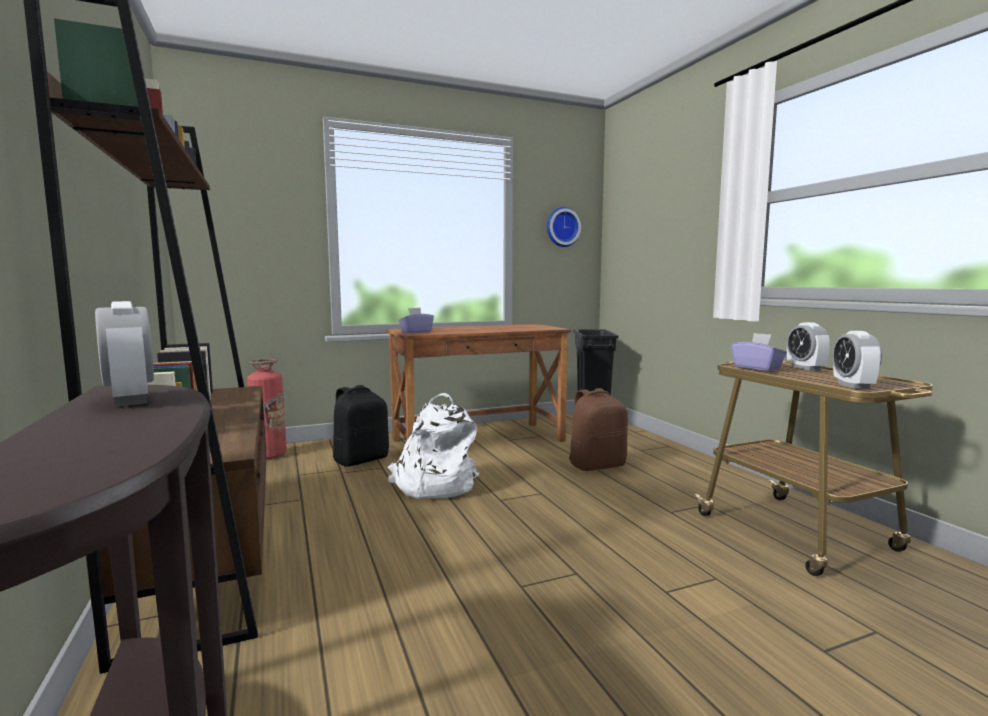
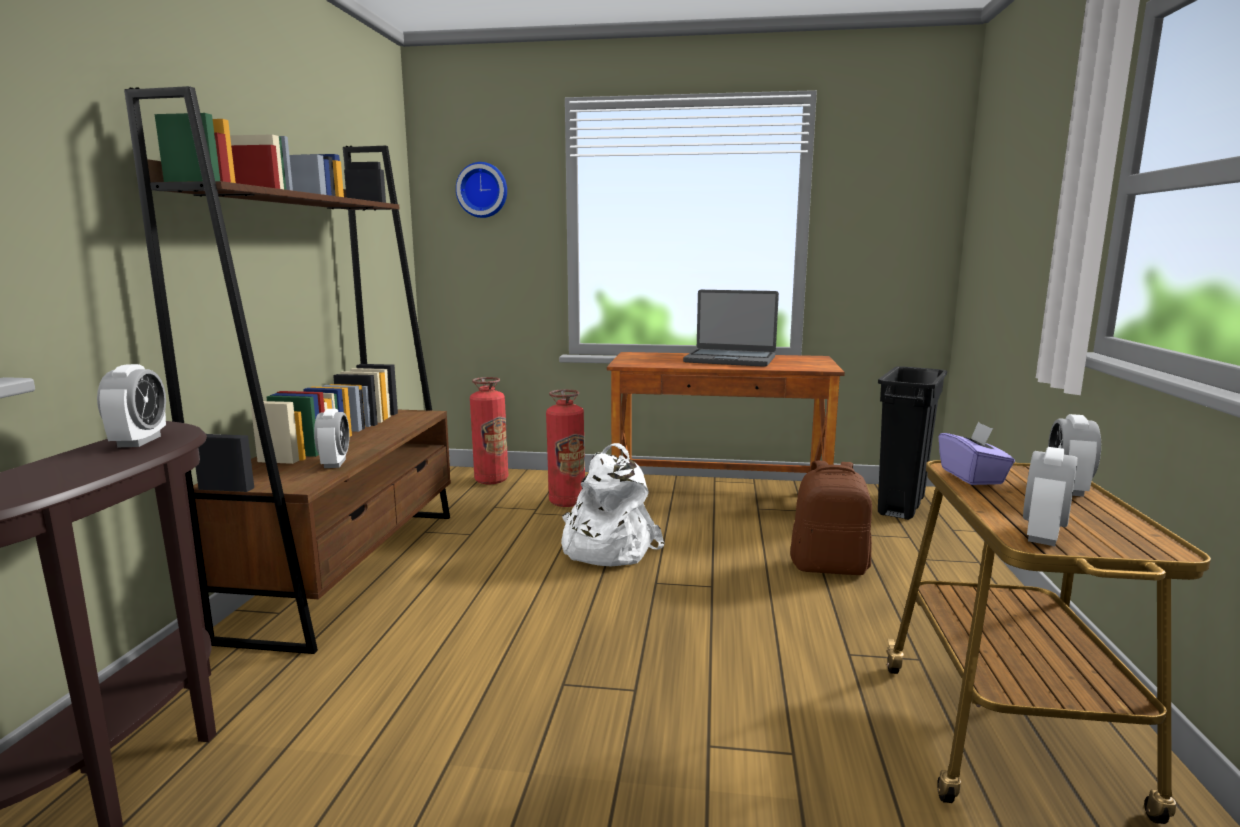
camera: 30 degrees right, 5 degrees up
(230, 432) = (335, 463): none -> alarm clock
(361, 460) = (567, 502): black backpack -> fire extinguisher
(416, 332) = (636, 361): purple tissue box -> none
(481, 328) = (730, 359): none -> laptop
(562, 227) = (891, 215): wall clock -> wall clock (483, 190)

